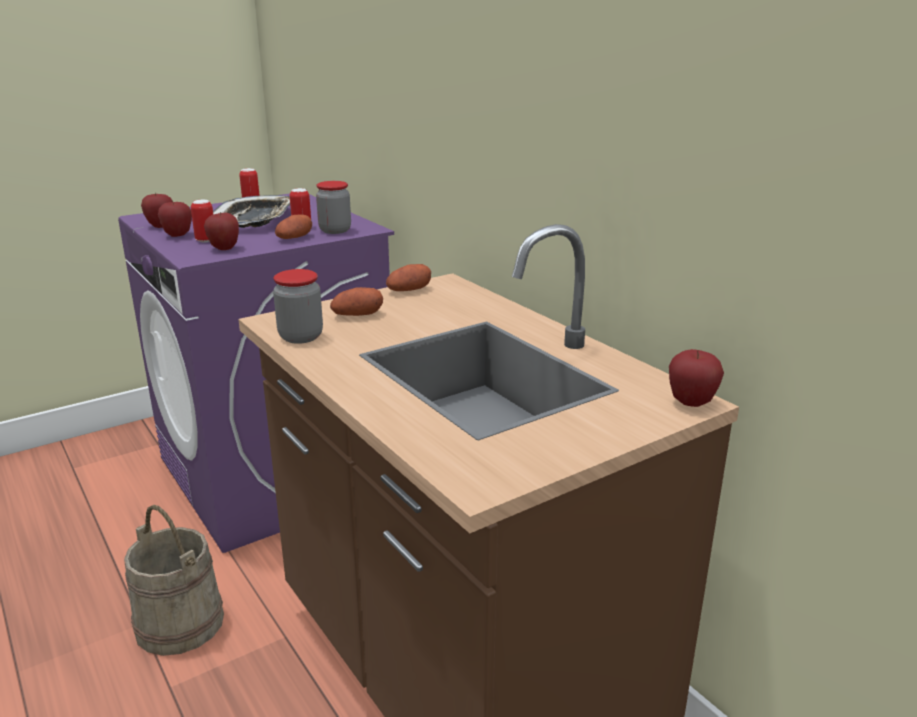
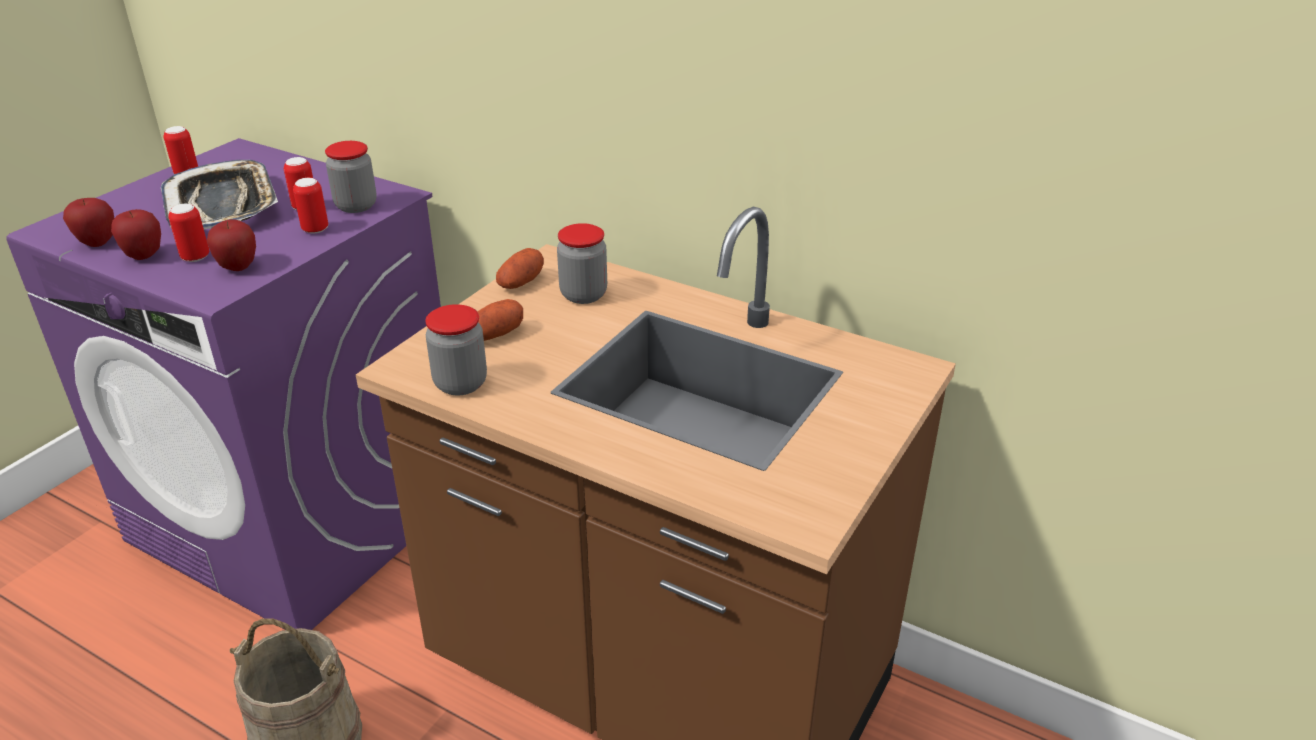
camera: 25 degrees left, 10 degrees up
(294, 238) = (315, 229): potato -> can
(448, 304) = (583, 295): none -> jar
(691, 403) = (915, 370): apple -> none

